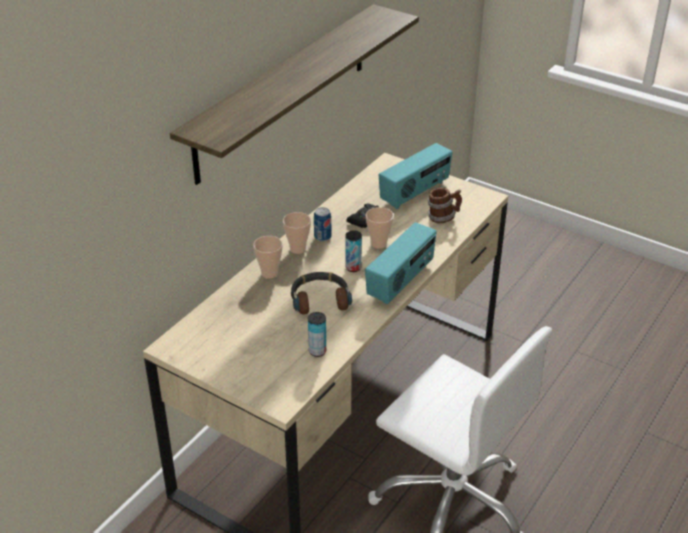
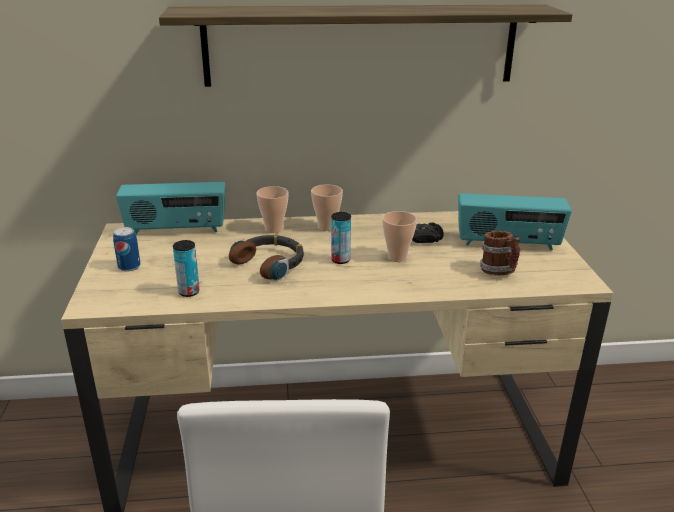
camera: 50 degrees right, 10 degrees down
(322, 237) = (362, 230): can -> can (129, 267)
(401, 281) = (357, 291): radio -> radio (176, 230)

